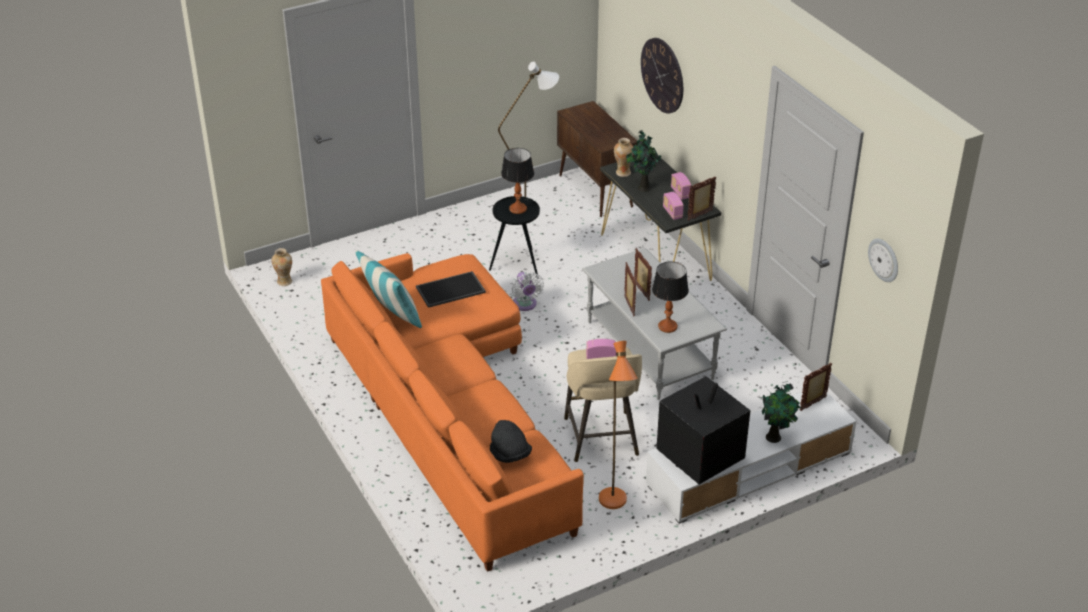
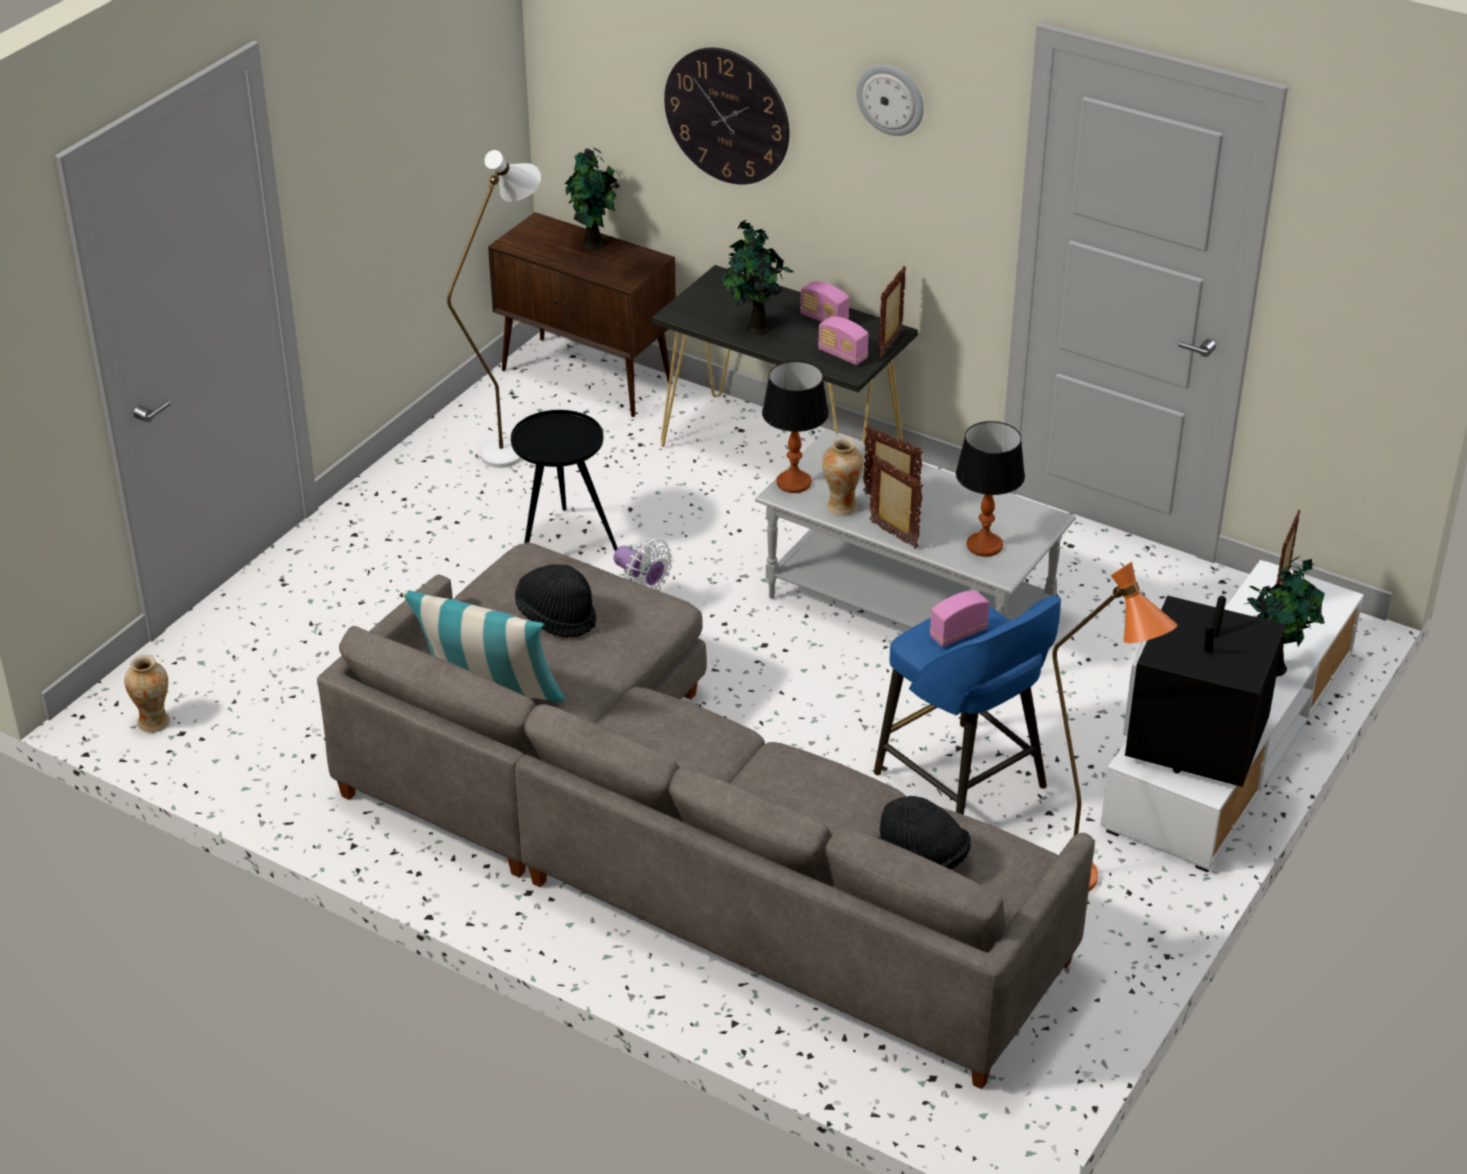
camera: 30 degrees left, 0 degrees up
(450, 290) = (556, 616): tray -> black hat
(450, 412) = (672, 839): orange sofa -> grey sofa
(518, 209) = (557, 434): table lamp -> table lamp (794, 482)
(601, 438) = (963, 783): beige stool -> blue stool
(605, 124) = (593, 245): none -> potted plant
(623, 173) = (699, 315): vase -> vase (841, 507)
(884, 259) = (1360, 300): wall clock -> wall clock (891, 99)

